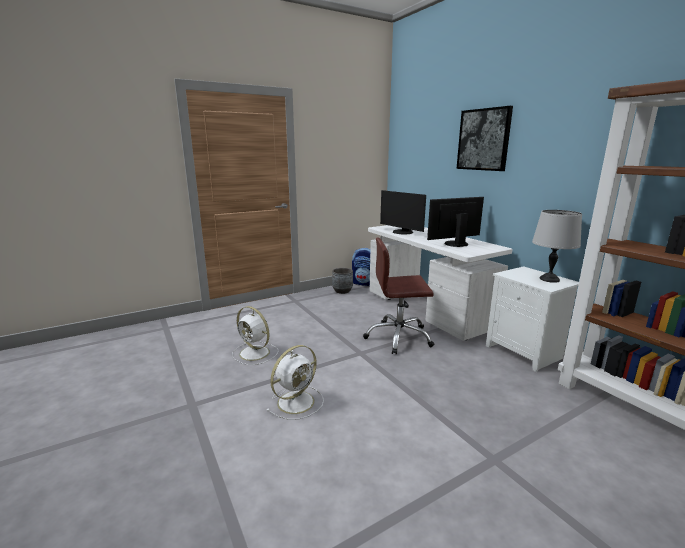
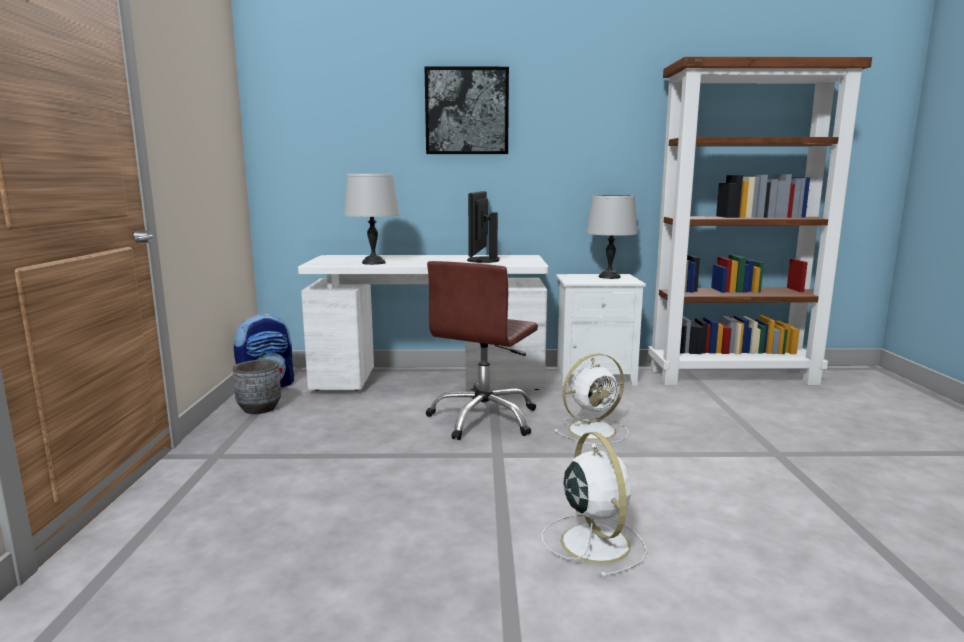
camera: 60 degrees left, 5 degrees down
(255, 353) = (382, 548): white fan -> white fan (594, 430)
(402, 232) = (374, 263): monitor -> grey table lamp

